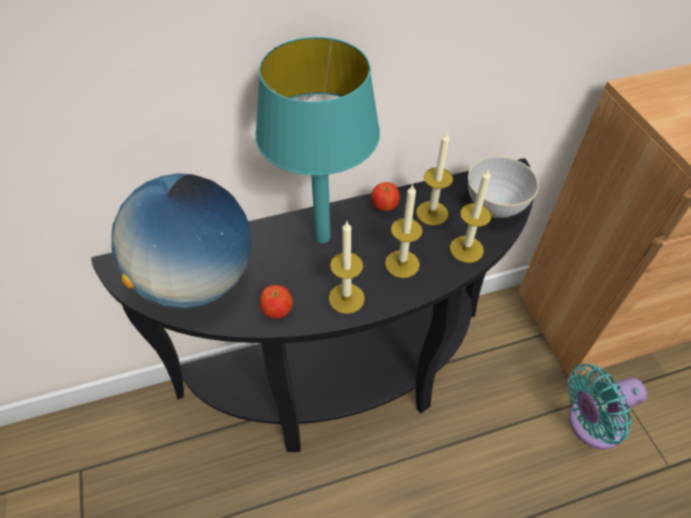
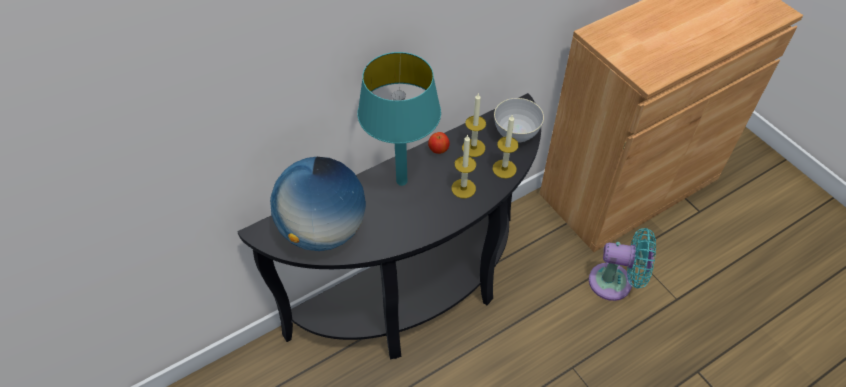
camera: 15 degrees left, 0 degrees up
(277, 310) = (388, 238): apple -> none
(346, 298) = (433, 220): candle -> none
(590, 424) = (615, 283): turquoise fan -> turquoise fan turned 135 degrees counterclockwise

